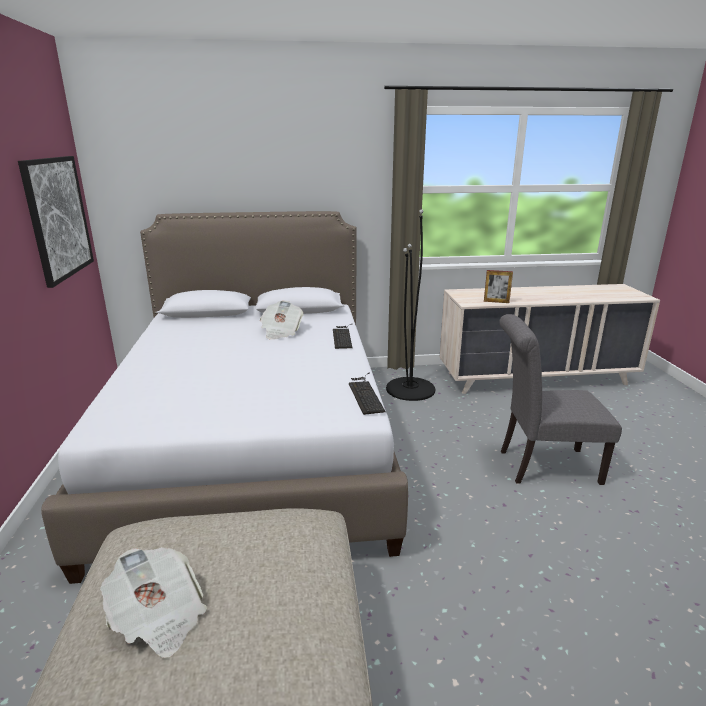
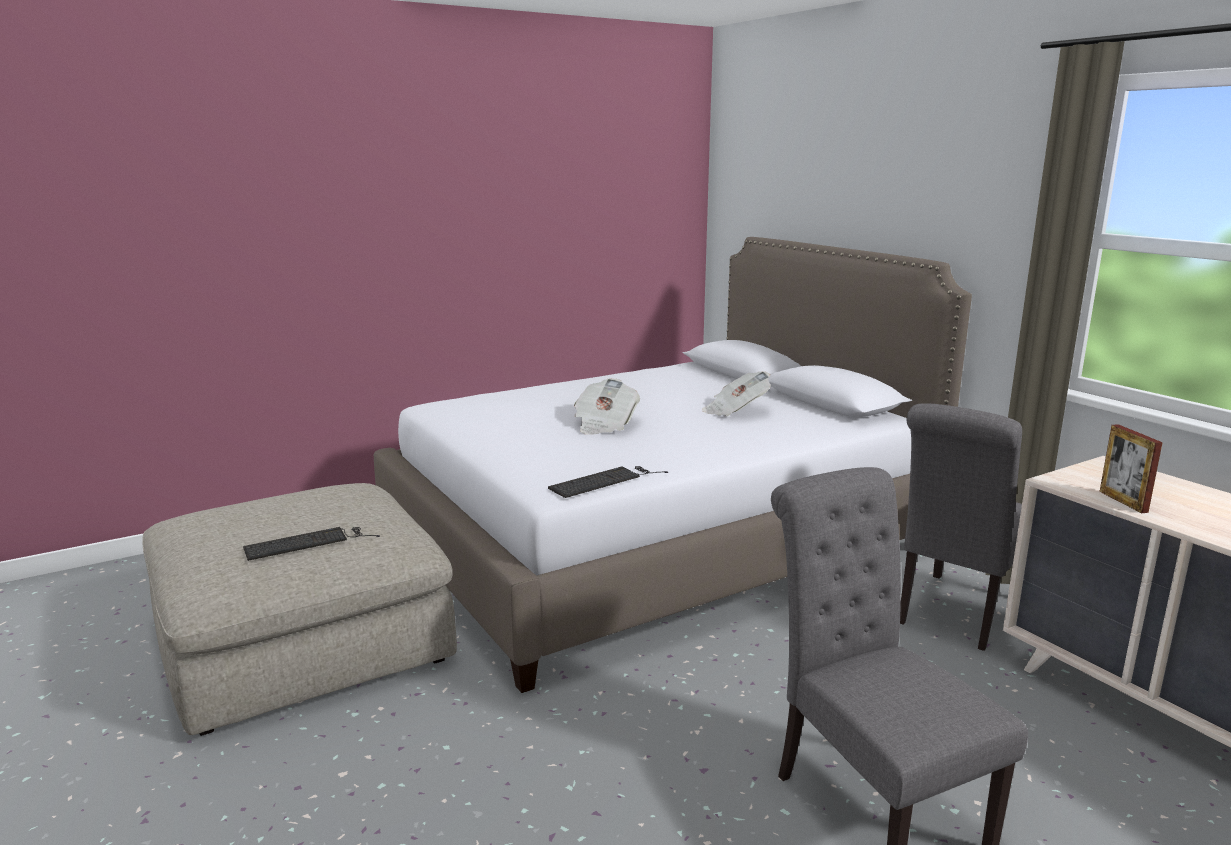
camera: 65 degrees right, 5 degrees down
(58, 218) = (630, 225): picture -> none
(158, 618) = (252, 515): newspaper -> newspaper (604, 425)
(342, 336) = (772, 440): keyboard -> keyboard (309, 542)
(410, 389) = (956, 614): black floor lamp -> grey chair

